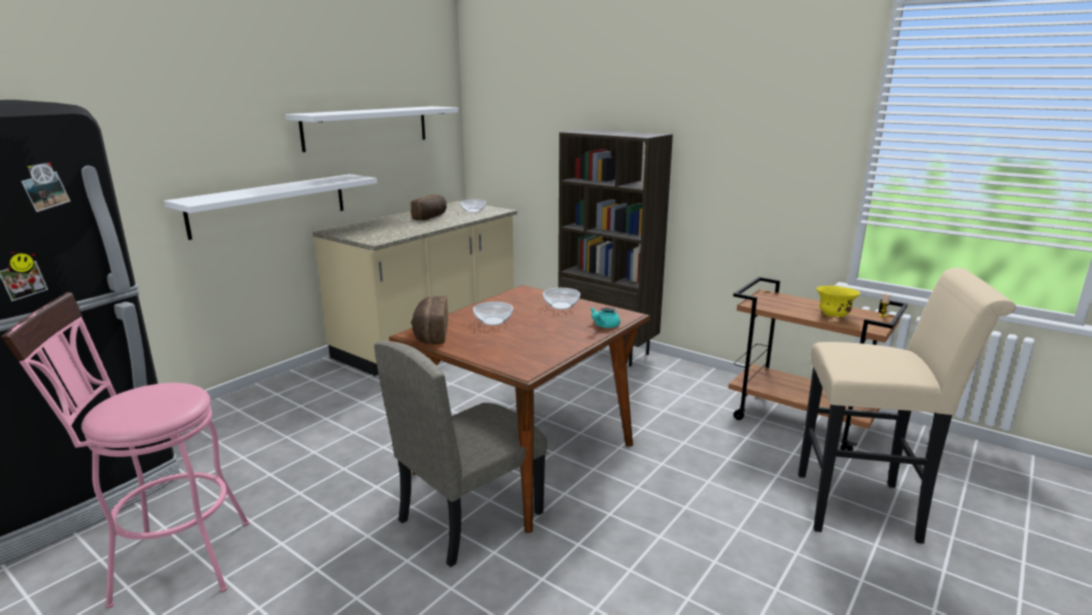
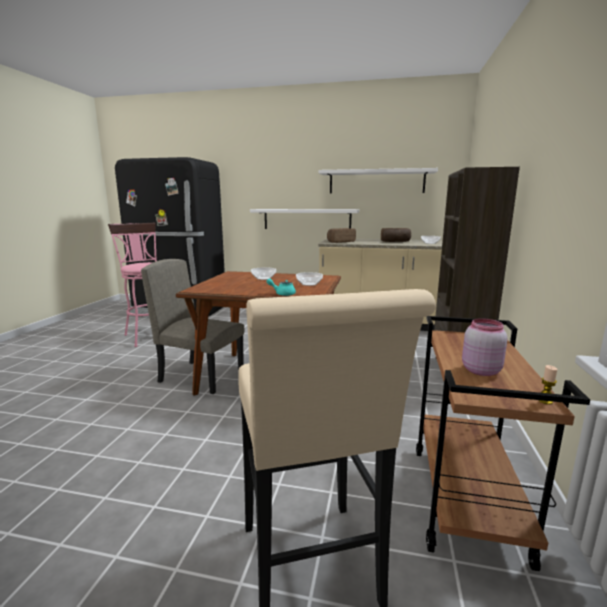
camera: 65 degrees right, 5 degrees down
(430, 333) = (234, 274): bread -> bread (340, 242)
(833, 315) = (479, 370): yellow bowl -> pink jar

